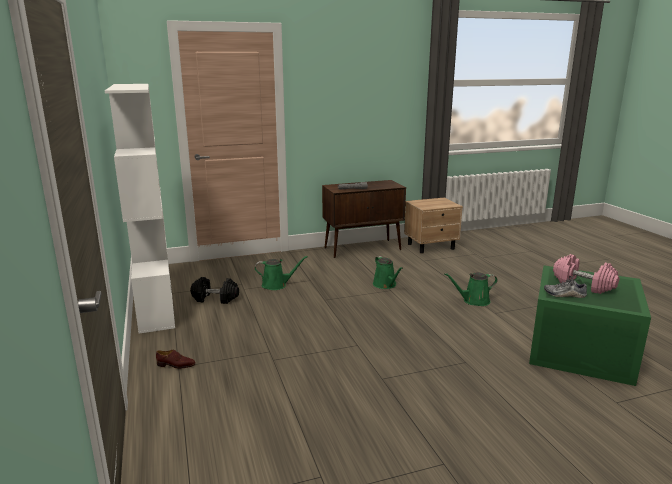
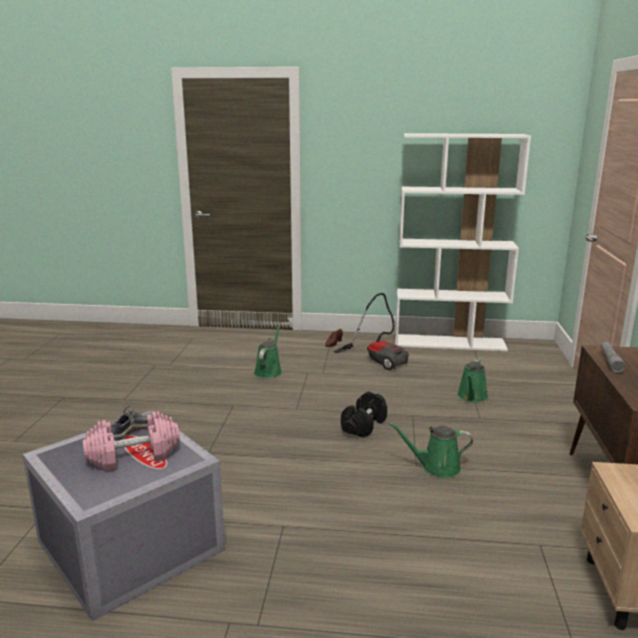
camera: 115 degrees right, 0 degrees up
(215, 298) = (449, 365): black dumbbell -> black dumbbell (364, 425)
(217, 330) = (378, 359): none -> vacuum cleaner
(473, 301) = (333, 524): green watering can -> green watering can (269, 371)
(582, 352) = (128, 545): green storage box -> grey storage box

